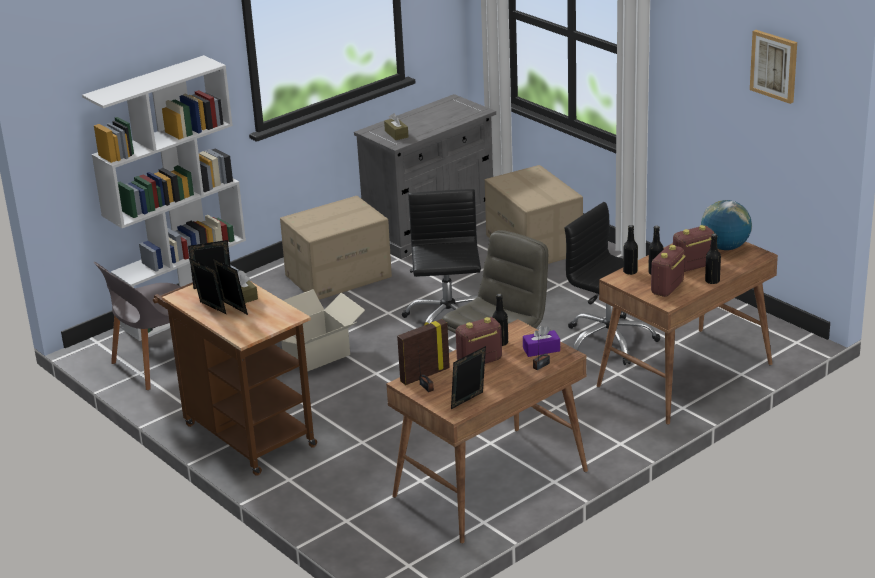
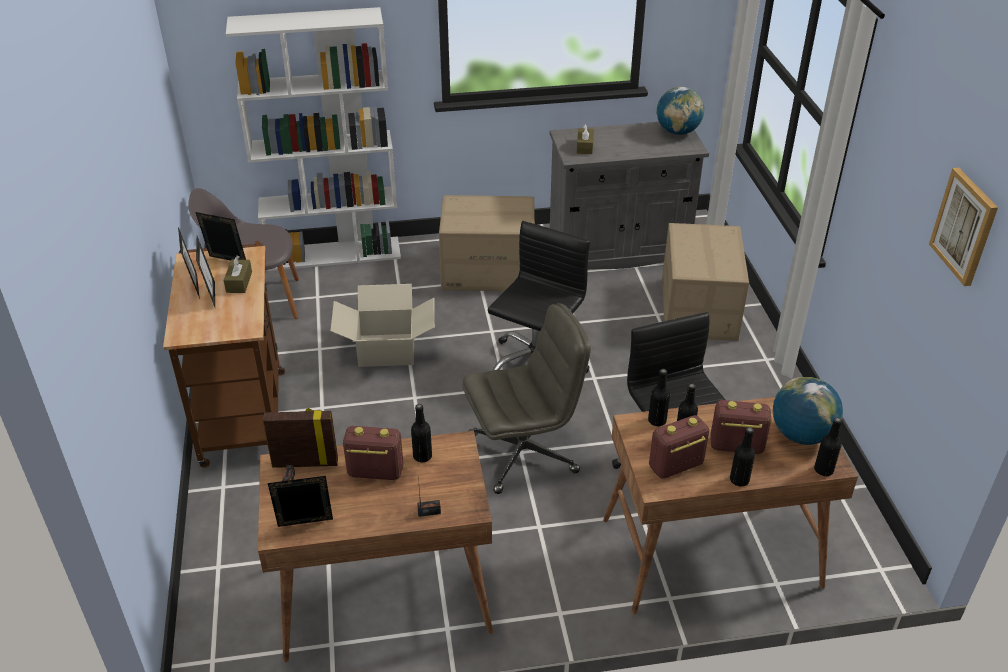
camera: 30 degrees right, 10 degrees up
(456, 104) = (677, 132): none -> globe
(541, 349) = (453, 488): purple tissue box -> none
(755, 259) = (823, 470): none -> black bottle

